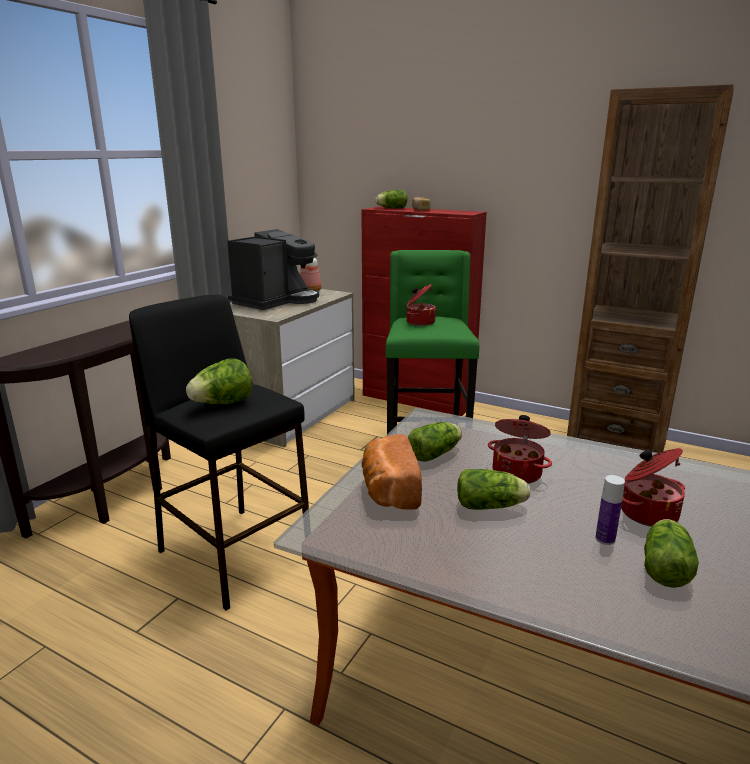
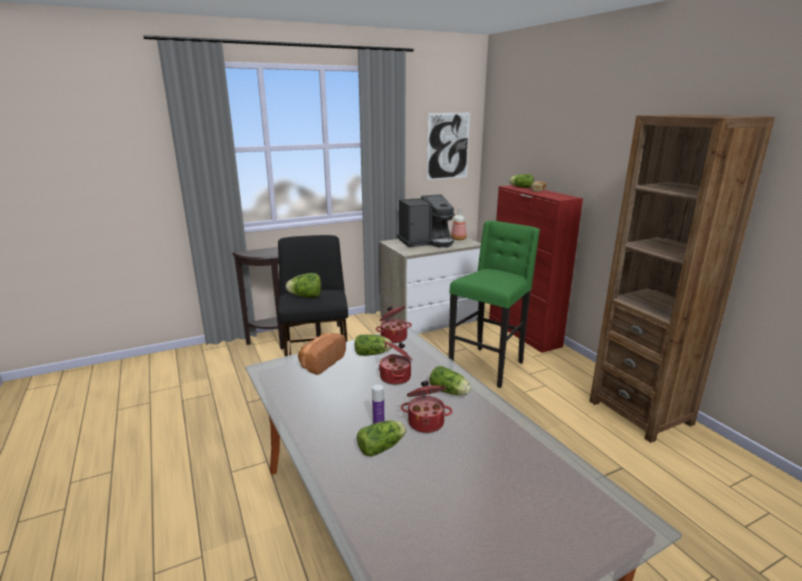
camera: 35 degrees right, 0 degrees up
(262, 160) = (448, 146): none -> picture
(419, 322) = (487, 274): cooking pot -> cooking pot (393, 337)
(492, 506) = (354, 387): lettuce -> lettuce (450, 392)

